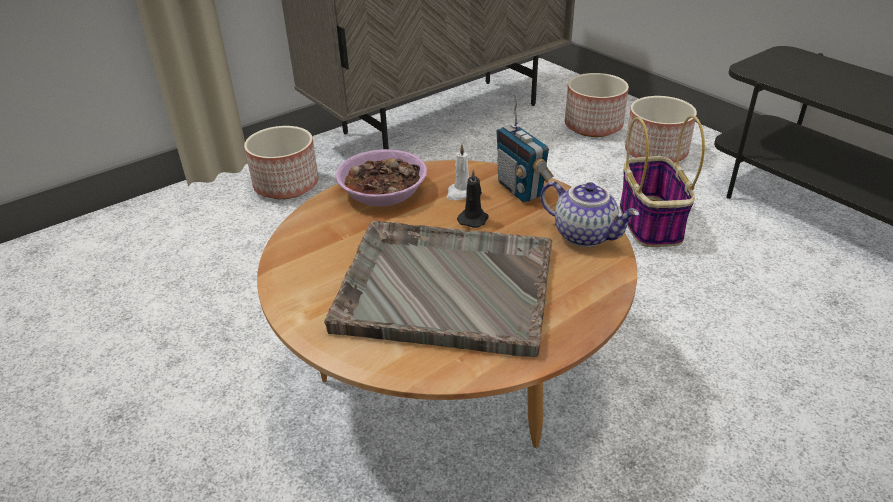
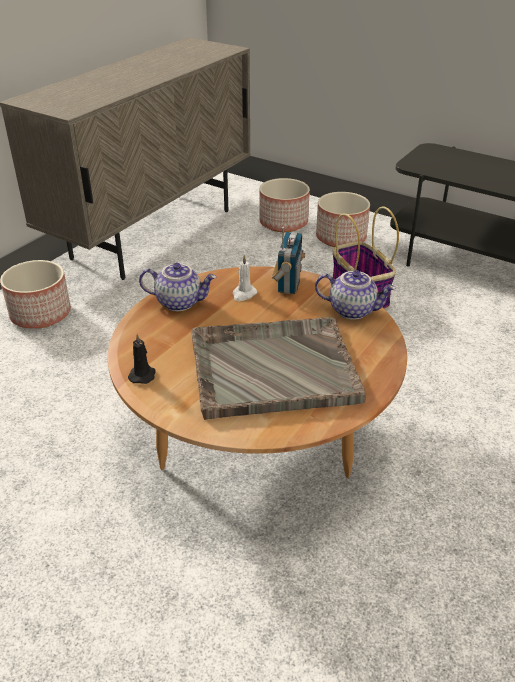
camera: 20 degrees left, 0 degrees up
(383, 190) = (180, 302): bowl -> teapot
(473, 219) = (265, 312): black candle -> black candle (142, 375)
(520, 190) = (288, 284): radio -> radio turned 120 degrees counterclockwise

